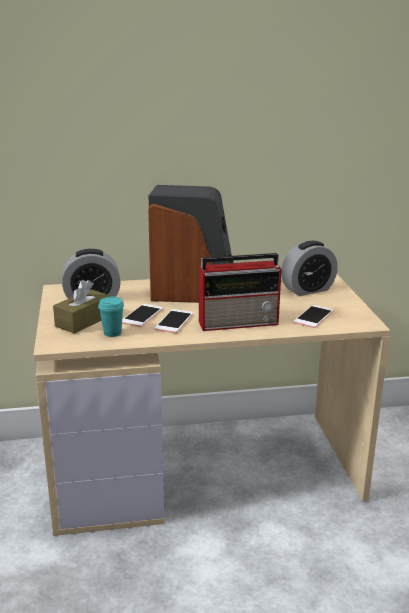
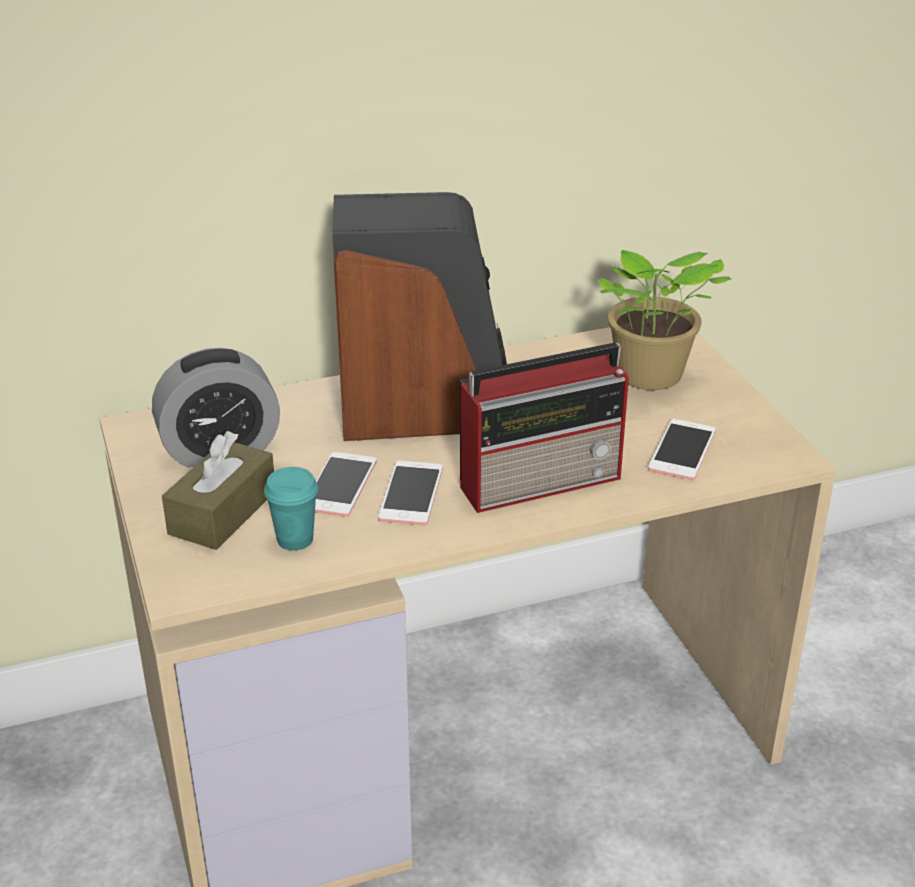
camera: 10 degrees left, 10 degrees up
(308, 290) = (649, 377): alarm clock -> potted plant

